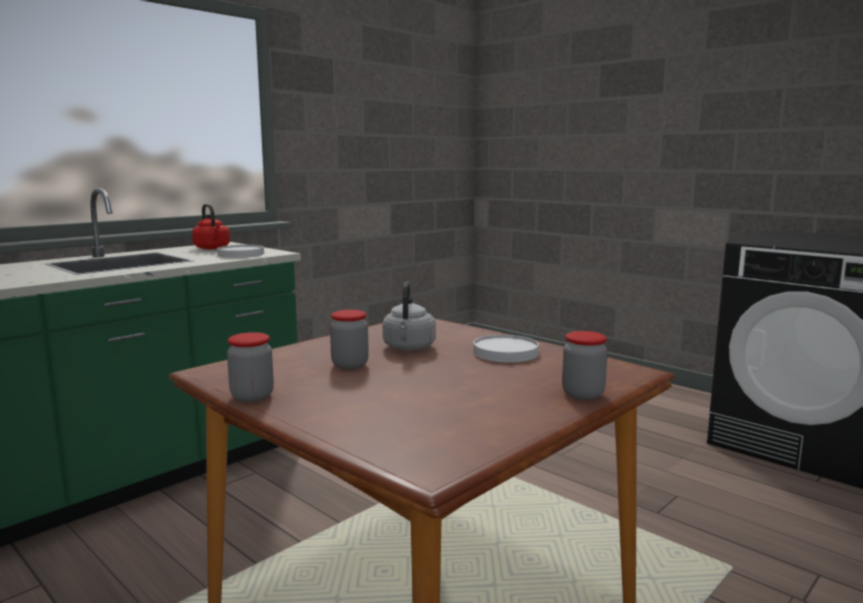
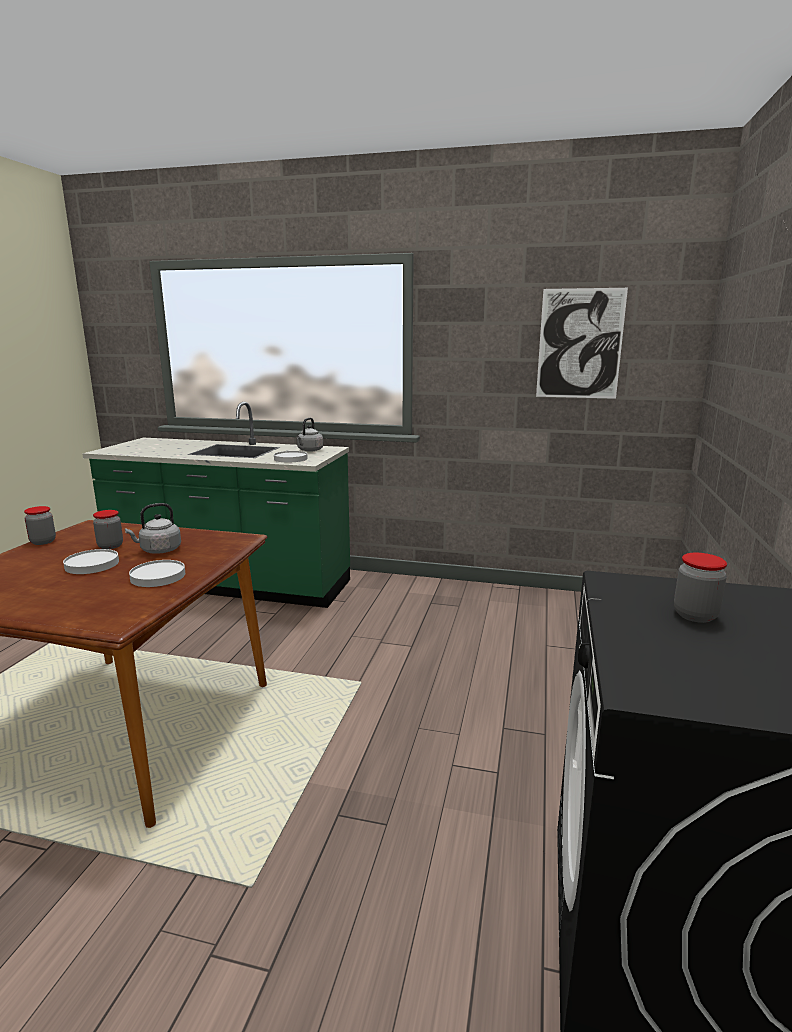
camera: 60 degrees right, 5 degrees up
(212, 248) = (309, 450): red kettle -> grey kettle
(406, 121) = (580, 344): none -> picture
(418, 374) = (92, 564): none -> white plate
(583, 394) = (50, 613): jar -> jar (695, 615)

